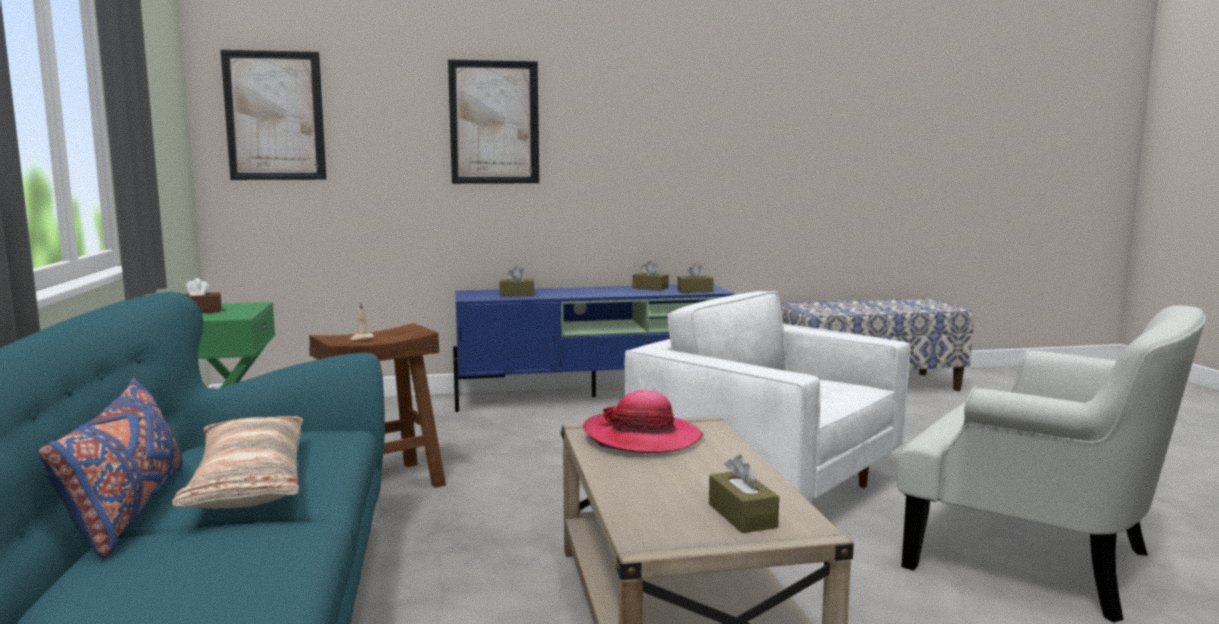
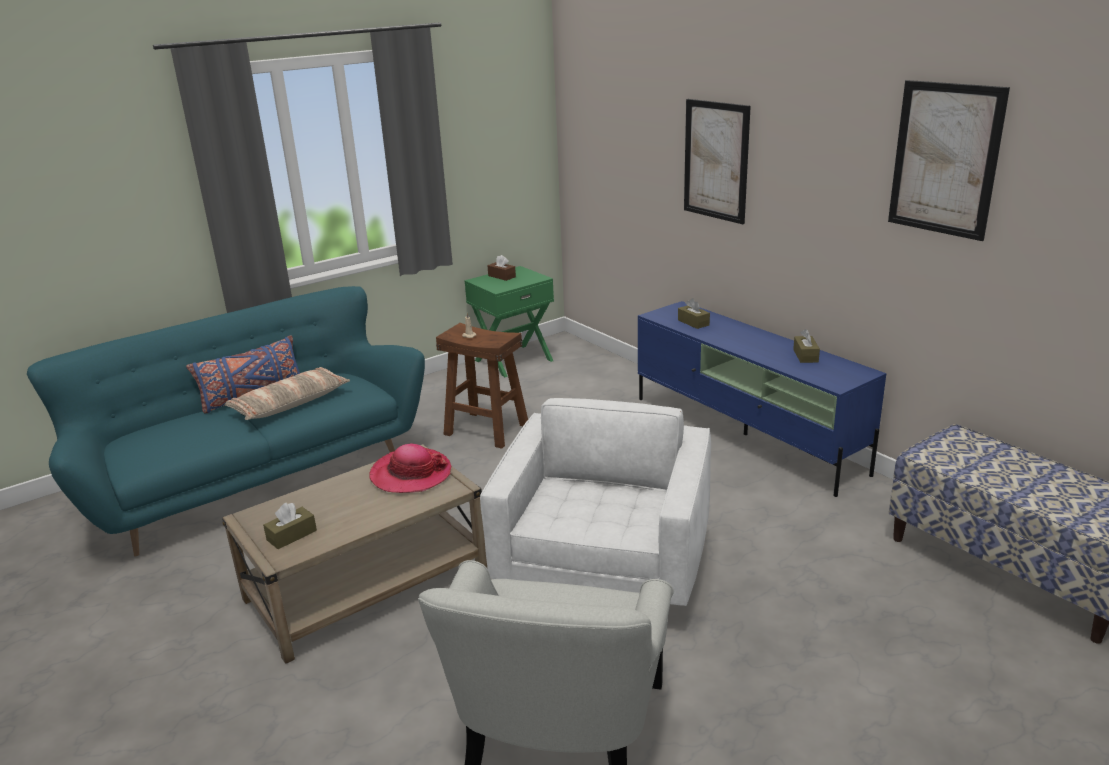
camera: 65 degrees right, 15 degrees up
(275, 116) = (592, 135): picture -> picture (945, 159)
(695, 291) = (821, 376): brown tissue box -> none

